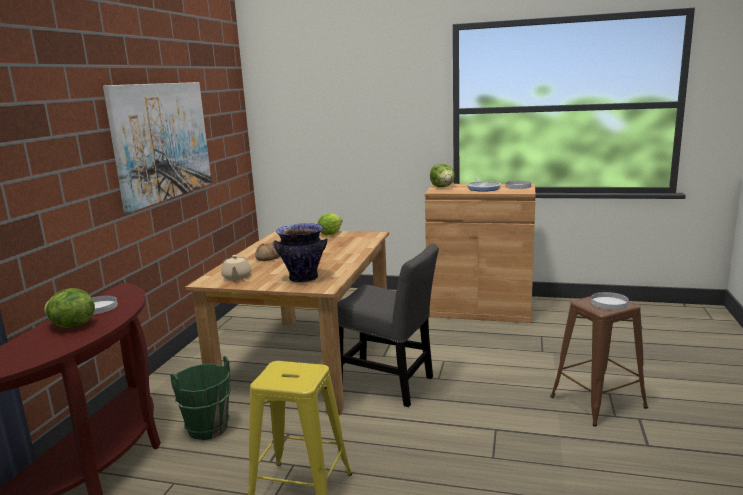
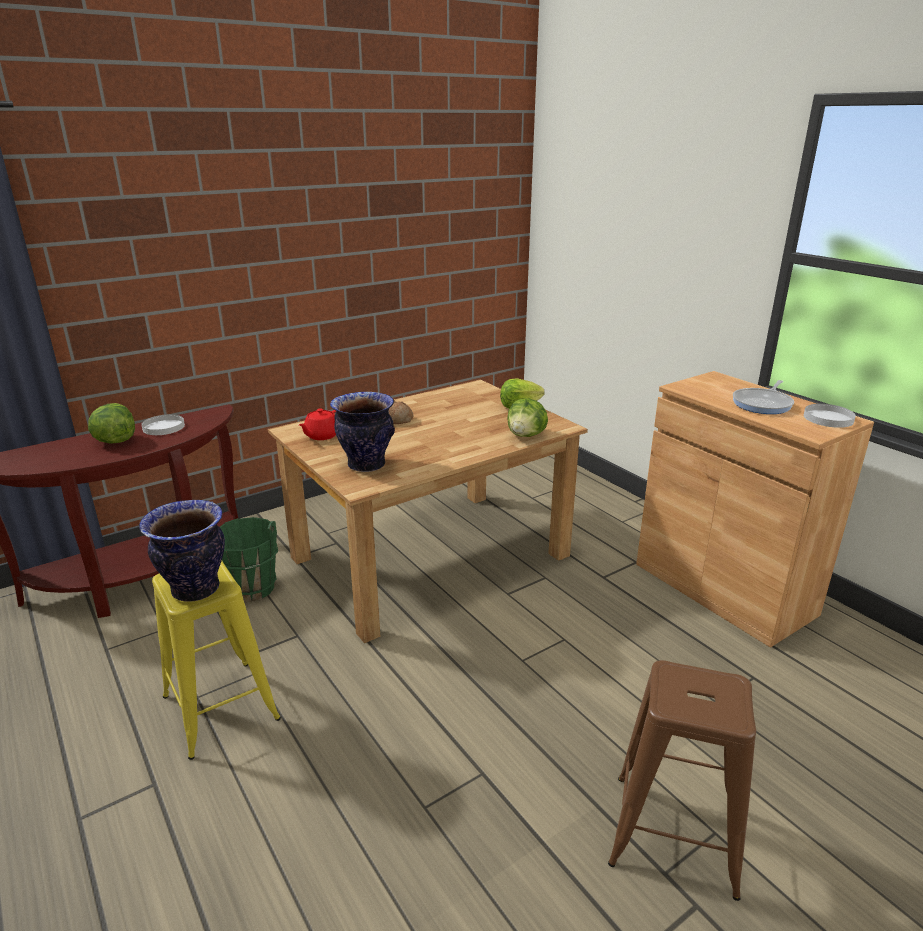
camera: 40 degrees right, 10 degrees up
(162, 141) = (349, 244): picture -> none
(236, 277) = (321, 436): beige teapot -> red teapot
(298, 377) = (194, 590): none -> vase
(389, 384) = (460, 635): grey chair -> none
(443, 187) = (710, 382): lettuce -> lettuce (526, 435)
(609, 303) = (707, 699): white plate -> none

